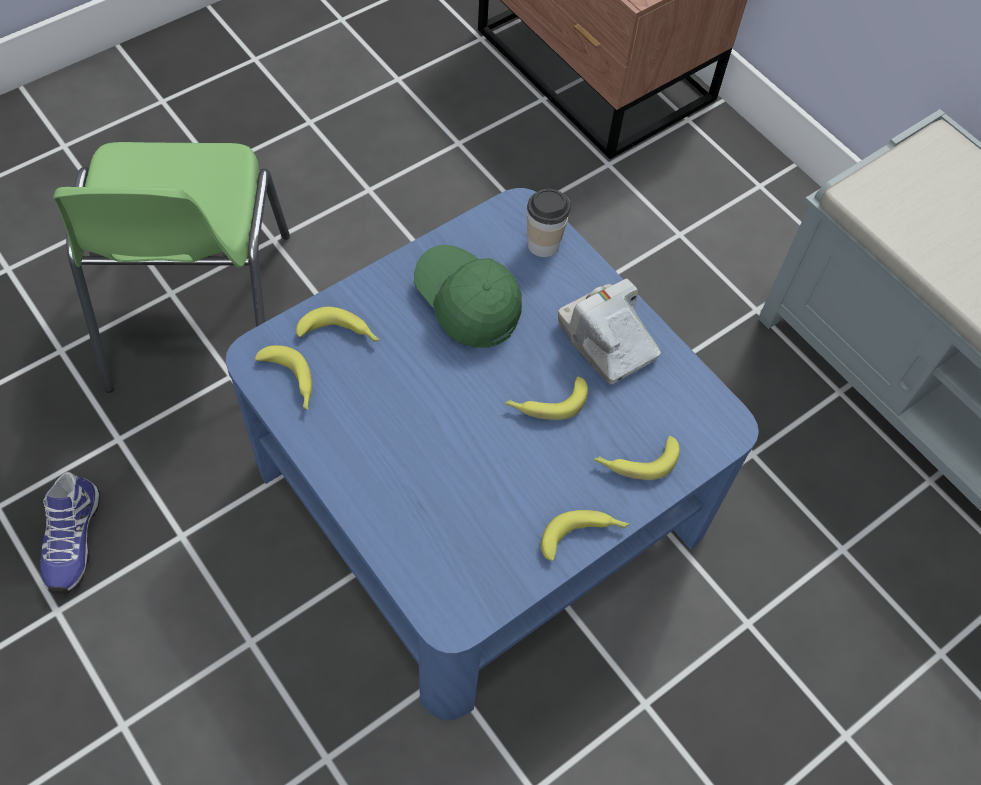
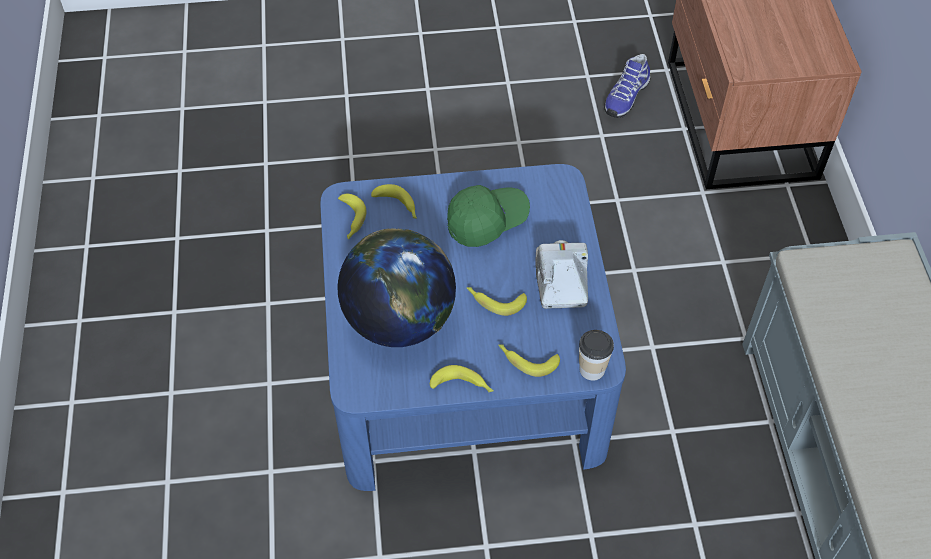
camera: 35 degrees right, 5 degrees down
(72, 540) = (206, 276): shoe -> shoe (625, 97)
(197, 313) = (359, 175): green chair -> none
(446, 489) = (400, 321): none -> globe
(467, 304) = (487, 221): green cap -> green cap turned 75 degrees clockwise
(543, 244) = (562, 206): cup -> cup (592, 369)

